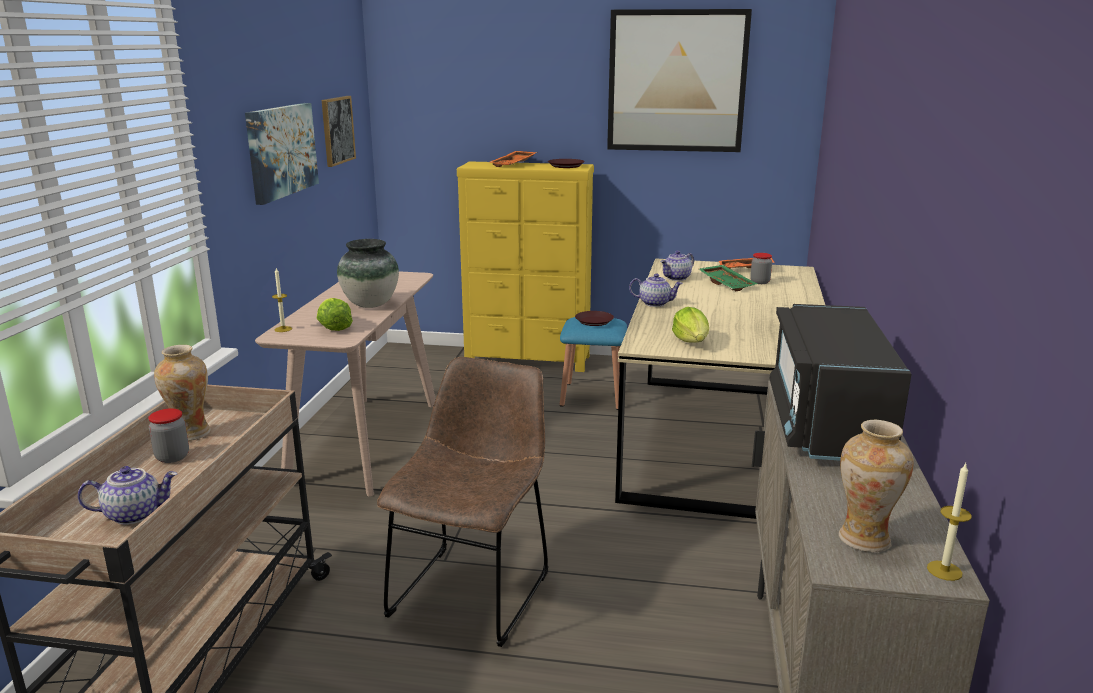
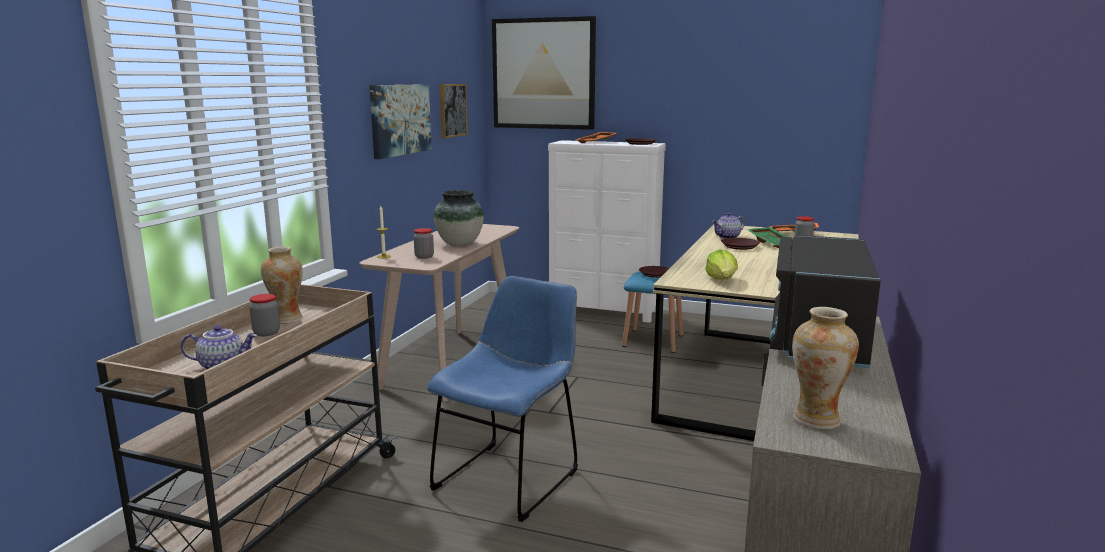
camera: 10 degrees right, 5 degrees down
(334, 327) = (424, 257): lettuce -> jar
(473, 589) = (510, 476): brown chair -> blue chair
(528, 361) = (603, 311): yellow dresser -> white dresser
(655, 303) = (700, 253): teapot -> none
(676, 81) = (739, 72): picture -> picture (544, 74)
(694, 291) = (739, 246): none -> brown plate
(944, 570) = (885, 448): candle -> none

